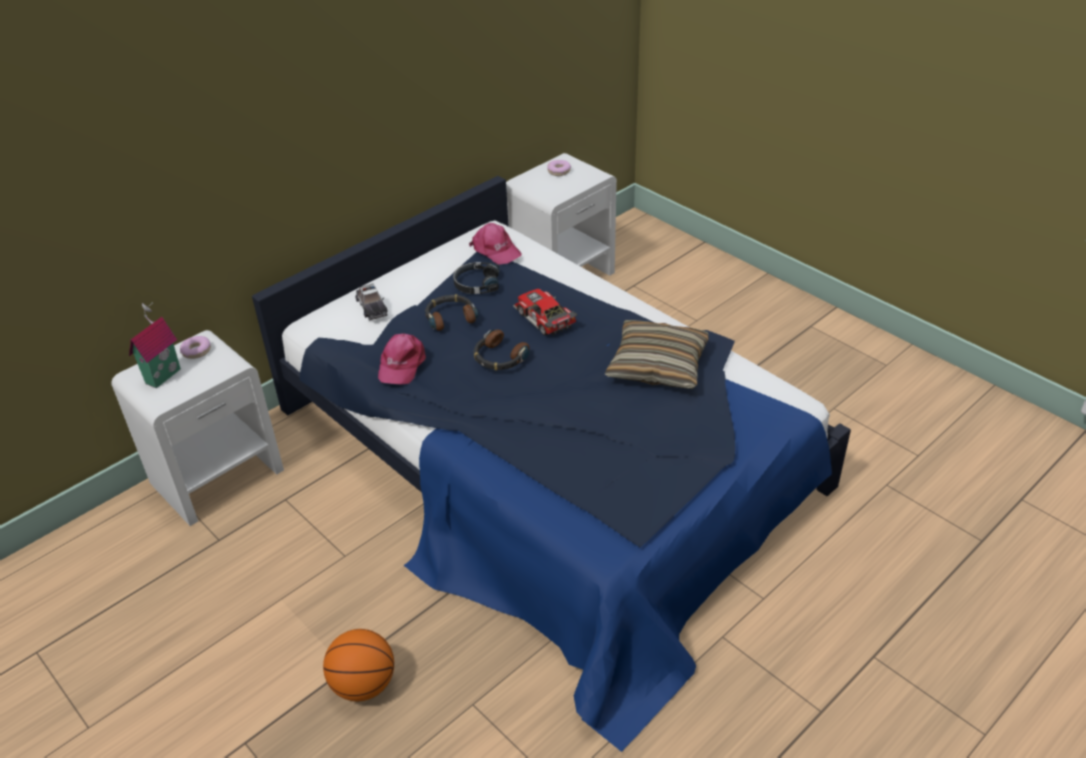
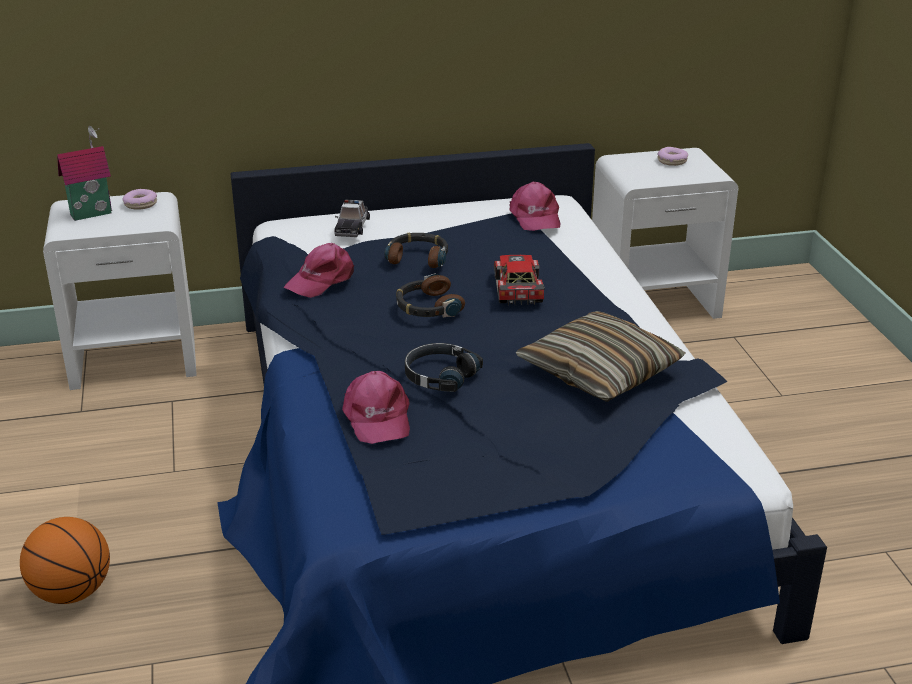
camera: 30 degrees right, 10 degrees down
(476, 284) = (480, 239): black headphones -> black headphones (439, 376)
(552, 462) = (377, 417): none -> pink cap

